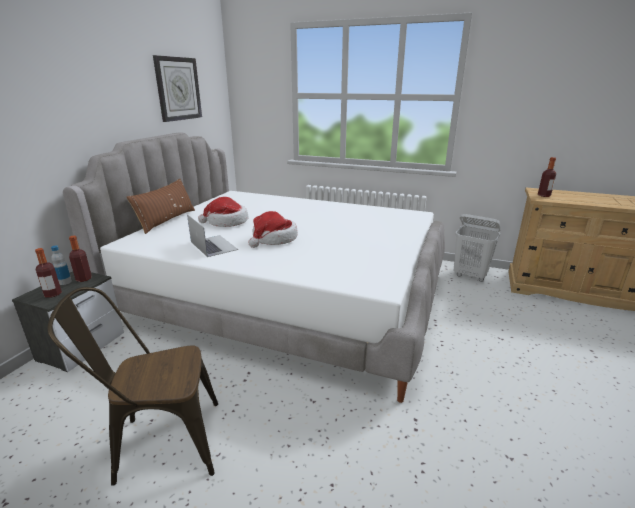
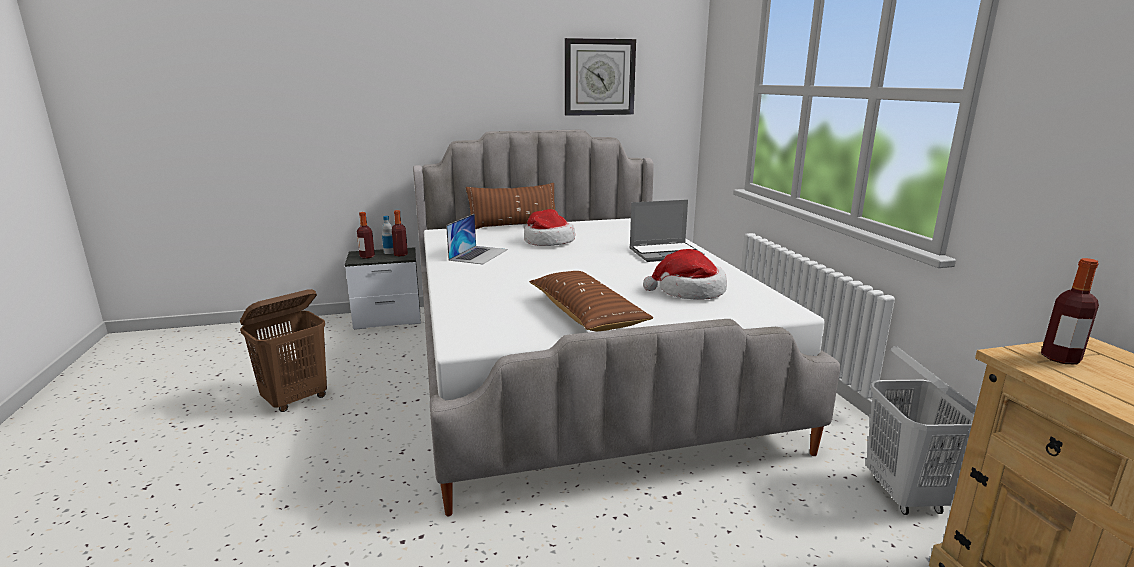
camera: 55 degrees right, 5 degrees down
(160, 443) = (296, 400): brown chair -> brown laundry basket
(274, 239) = (532, 268): hat -> hat (689, 291)
(305, 206) = (666, 253): none -> laptop
(374, 248) = (586, 314): none -> brown pillow

